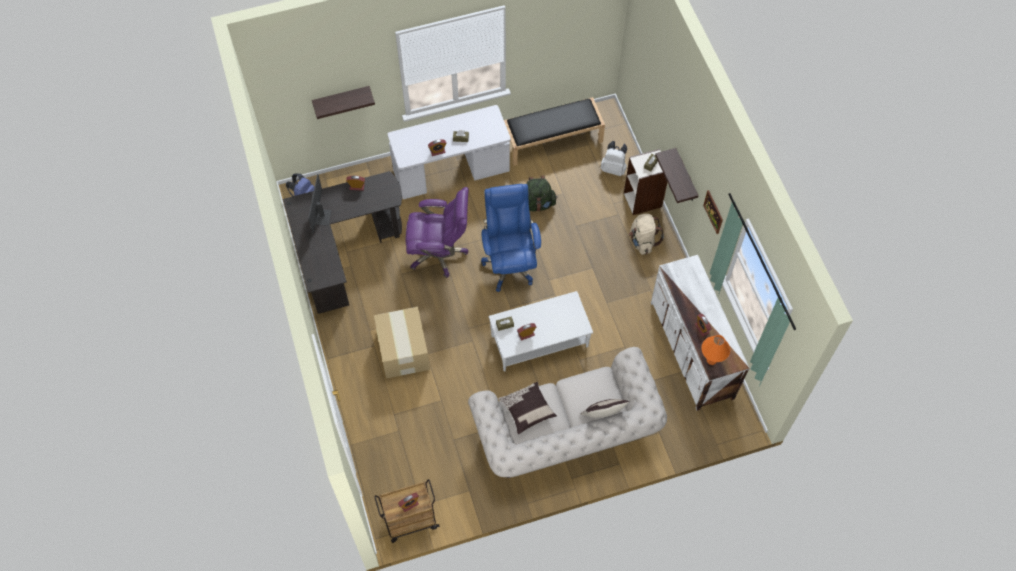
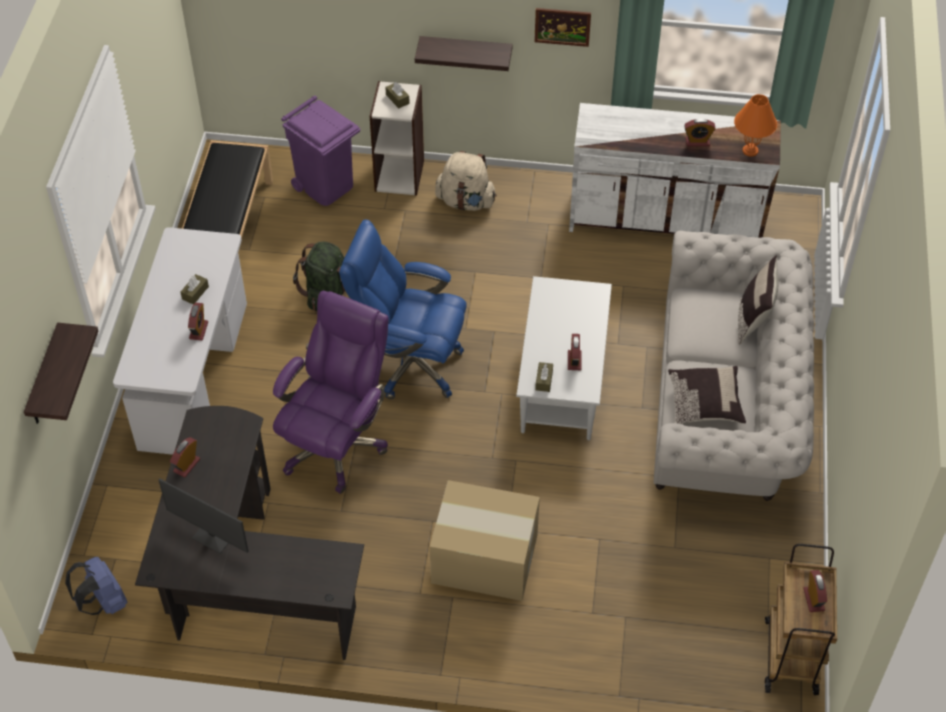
camera: 65 degrees left, 10 degrees down
(613, 168) = (326, 185): white backpack -> purple trash can

